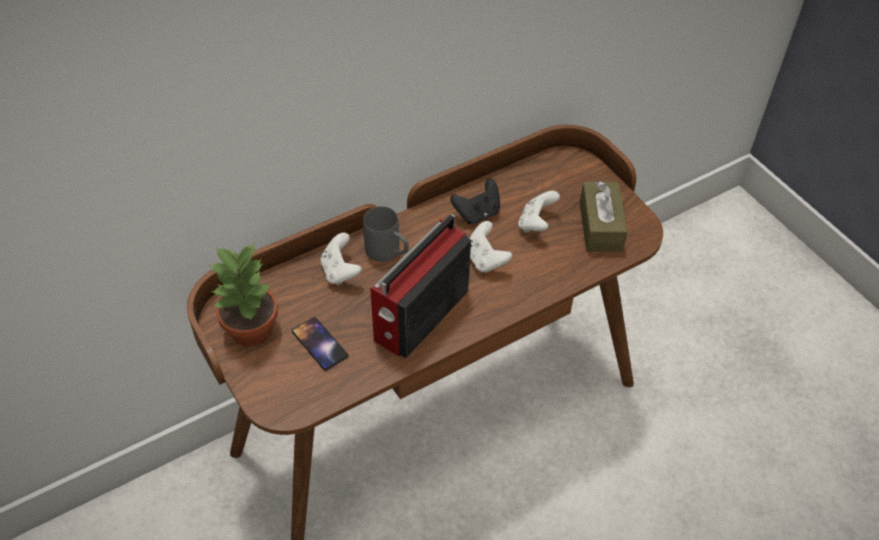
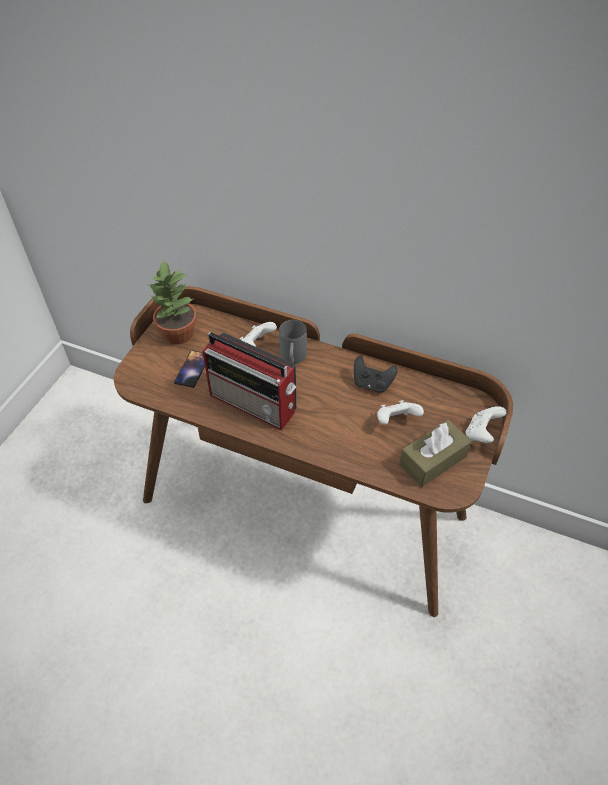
camera: 55 degrees right, 0 degrees up
(419, 316) = (254, 404): radio -> radio turned 150 degrees counterclockwise
(485, 260) = (334, 411): white game controller -> white game controller (481, 433)

